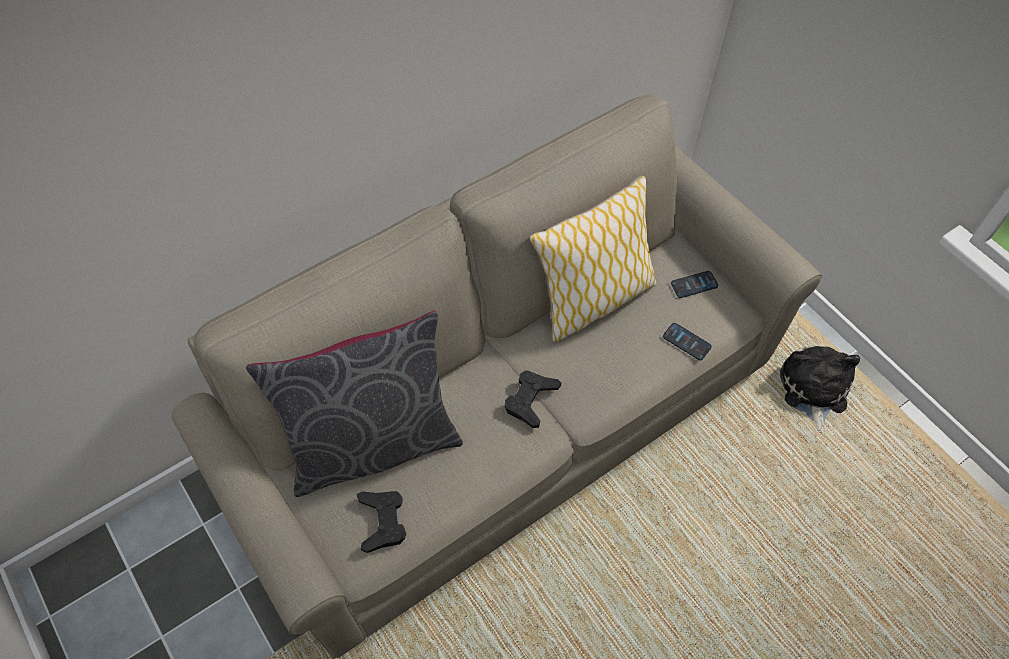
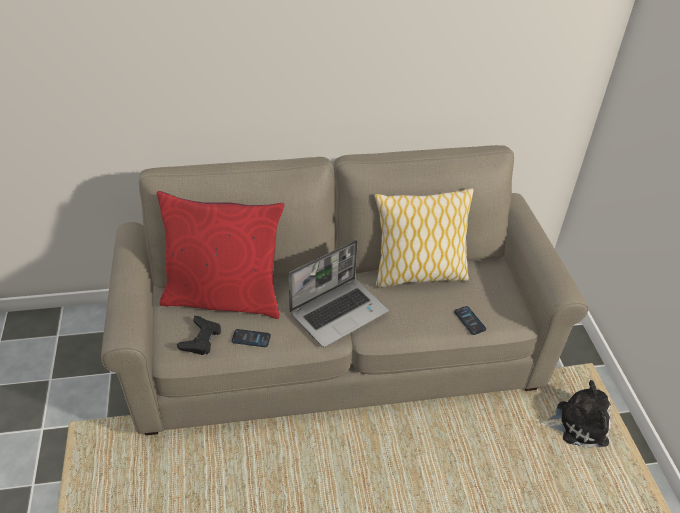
camera: 25 degrees right, 15 degrees down
(373, 444) = (224, 297): grey pillow -> red pillow
(531, 400) = (339, 312): black game controller -> laptop
(694, 285) = (496, 291): phone -> phone (251, 338)
(812, 391) = (577, 423): plush toy -> plush toy turned 60 degrees clockwise

